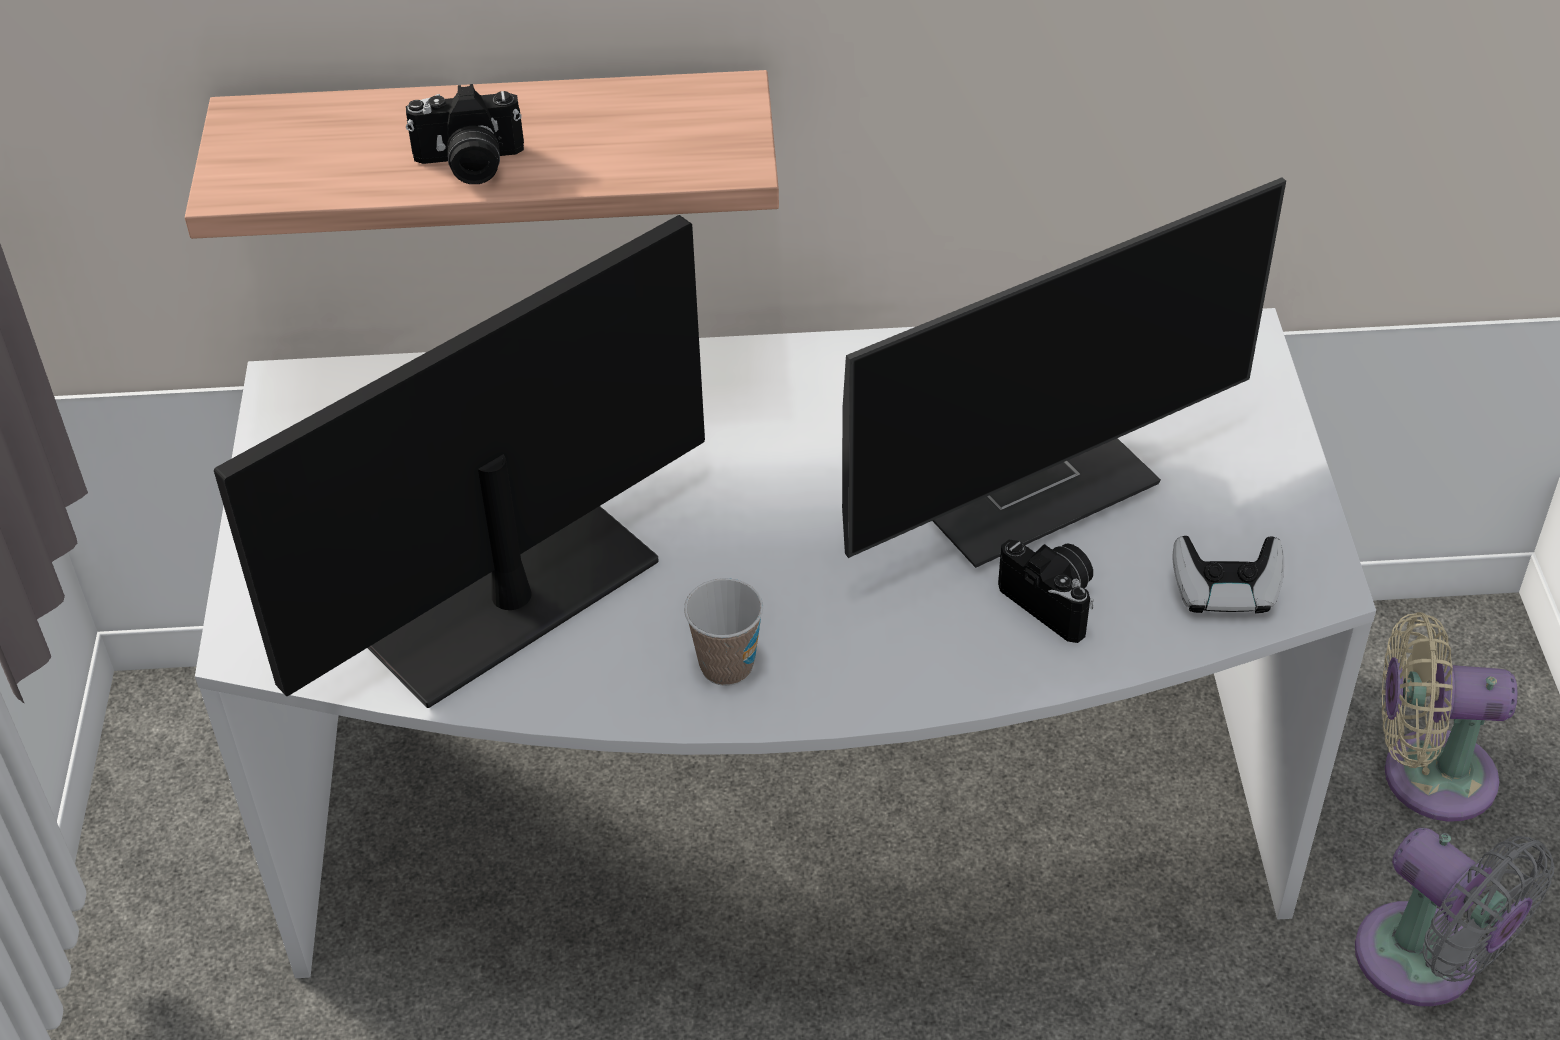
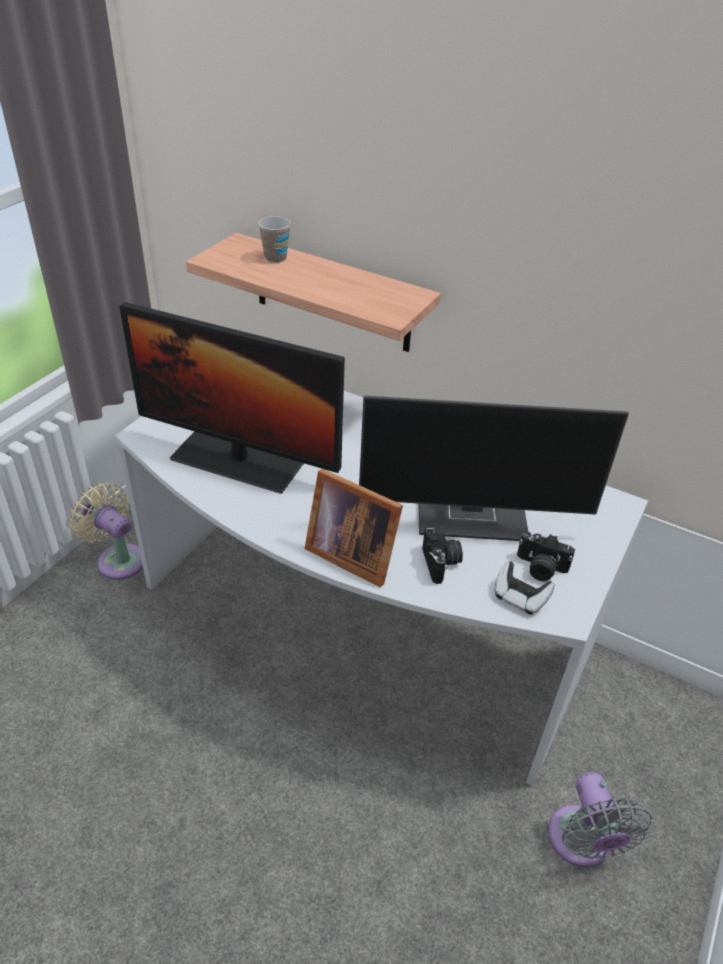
camera: 30 degrees right, 5 degrees down
(469, 164) = (295, 281): camera -> camera (540, 568)
(508, 596) = (238, 460): monitor -> monitor turned 150 degrees counterclockwise
(726, 666) = (290, 521): cup -> cup (275, 258)
(889, 667) = (350, 553): none -> picture frame
(1426, 775) = (644, 763): beige fan -> beige fan (118, 559)

